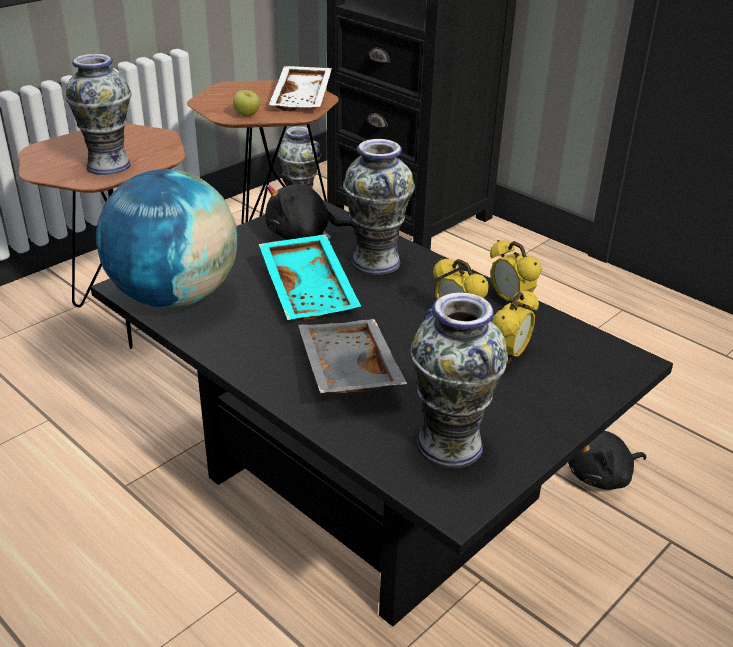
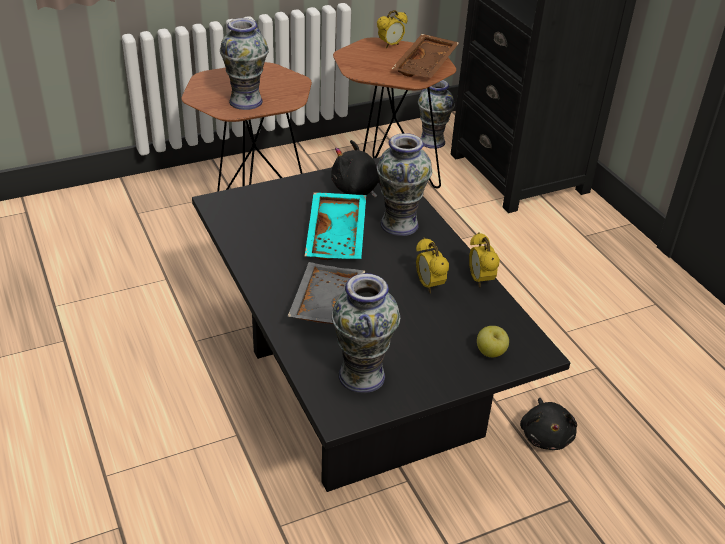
camera: 20 degrees right, 5 degrees up
(174, 297) = (242, 219): globe -> none
(247, 115) = (372, 74): apple -> apple (490, 353)
(303, 99) = (426, 66): white tray -> brown tray
(510, 355) = (449, 323): alarm clock -> alarm clock (390, 45)
(601, 476) = (546, 435): black plush toy -> black plush toy turned 90 degrees counterclockwise

